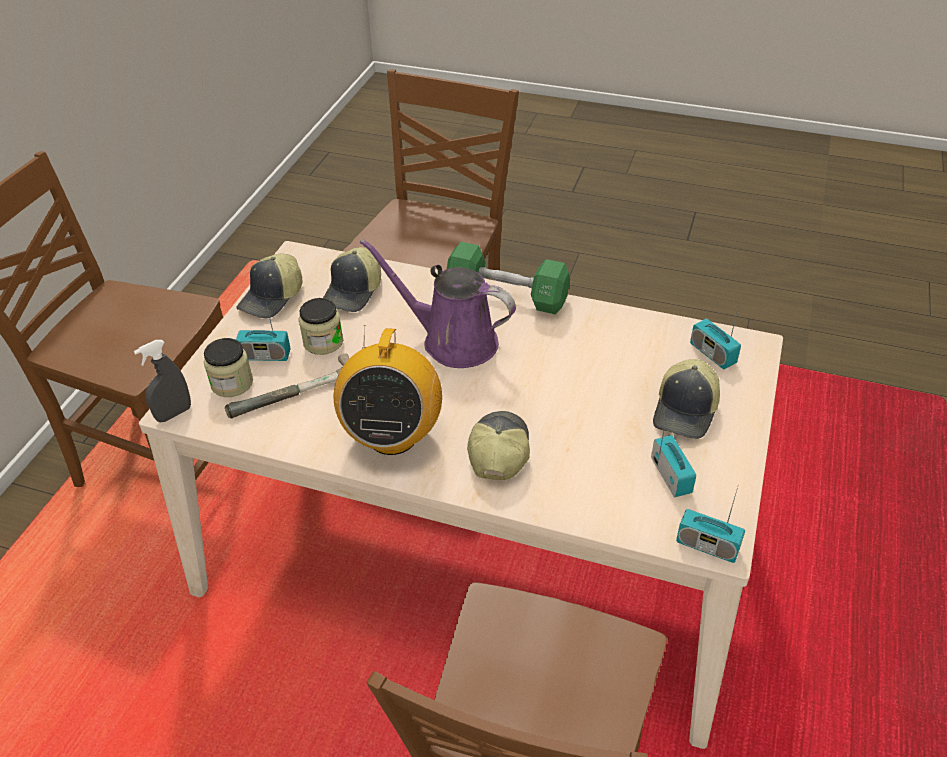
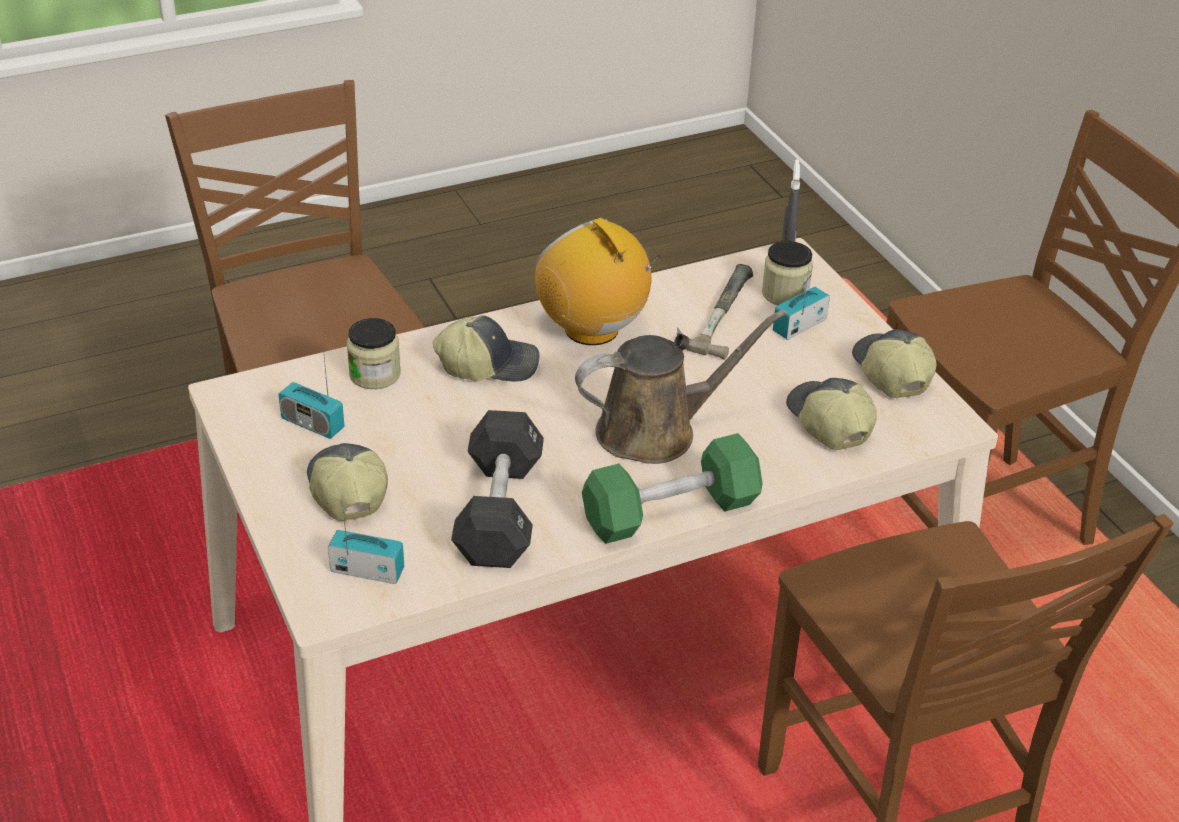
camera: 135 degrees right, 5 degrees down
(323, 342) = (772, 363): jar -> jar (375, 374)
(453, 341) = (656, 431): purple watering can -> brown watering can
(497, 451) = (488, 364): cap -> cap turned 60 degrees counterclockwise
(602, 346) = (499, 511): none -> black dumbbell
(707, 546) = (238, 388): radio -> none

